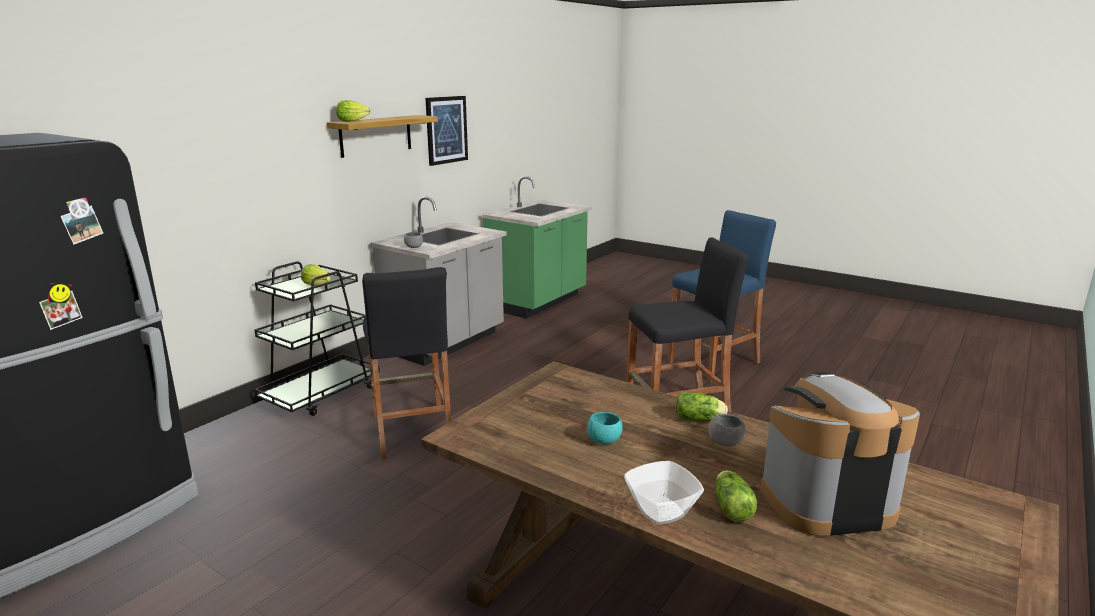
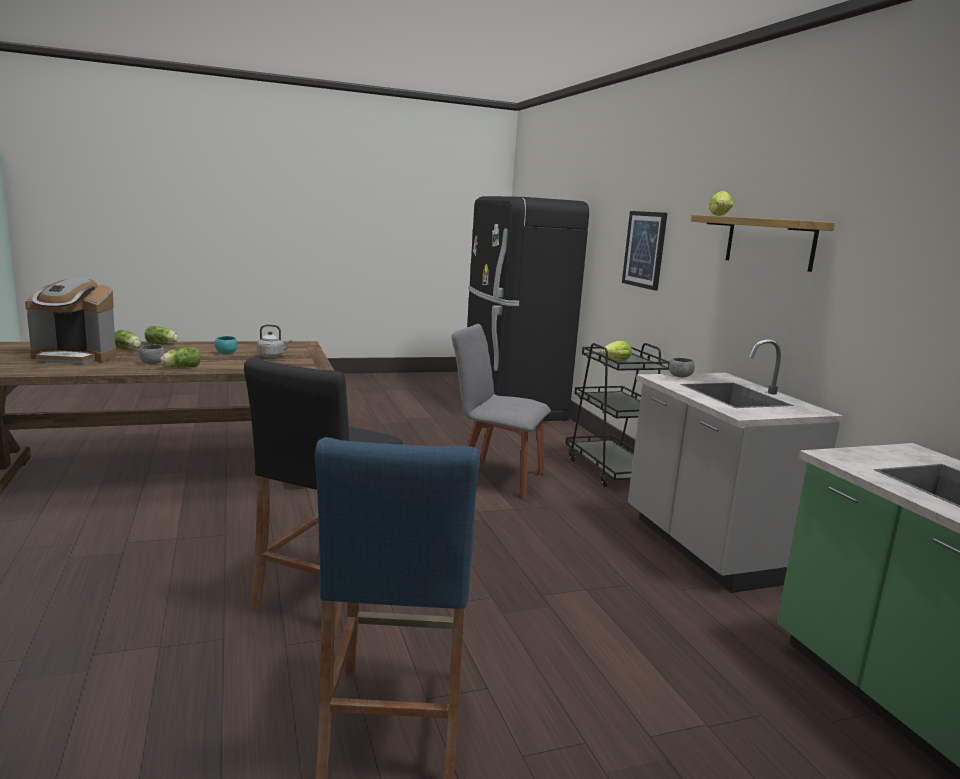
camera: 125 degrees right, 5 degrees down
(412, 431) = (495, 478): black stool -> grey chair
(446, 130) = (886, 257): picture -> picture (644, 249)
(560, 412) = (272, 356): none -> grey kettle
(661, 512) = (162, 344): bowl -> lettuce
(825, 502) = (75, 357): coffee machine -> coffee machine turned 60 degrees clockwise

